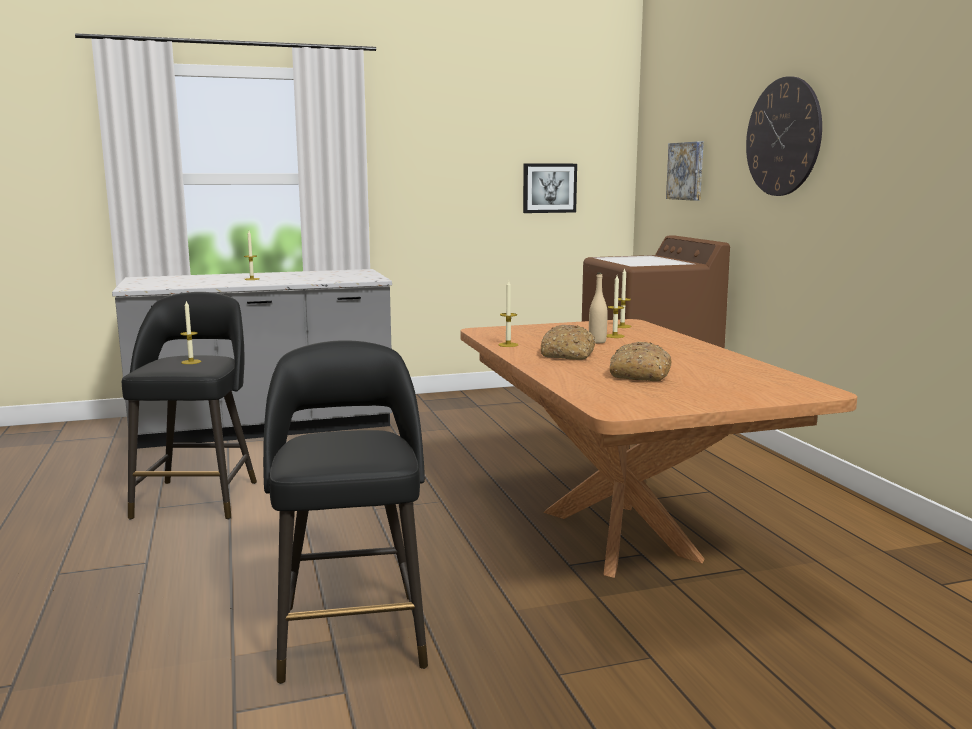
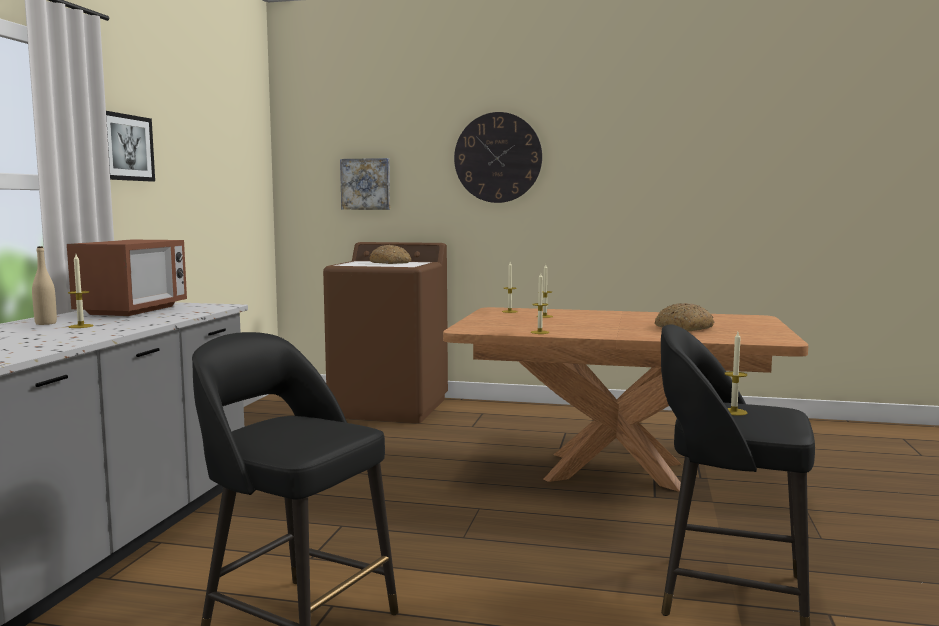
camera: 60 degrees left, 5 degrees down
(191, 362) = (304, 426): candle -> candle (734, 412)
(327, 274) = (133, 310): none -> microwave
(549, 188) = (227, 200): picture -> picture (125, 147)
(568, 354) = (598, 328): bread -> bread (390, 263)
(597, 342) = (560, 320): beige bottle -> beige bottle (46, 323)

